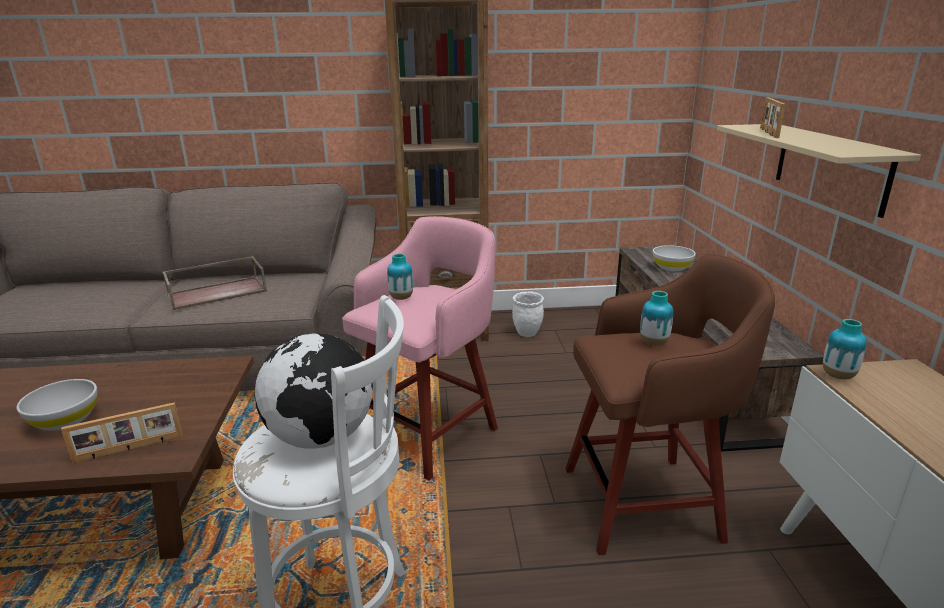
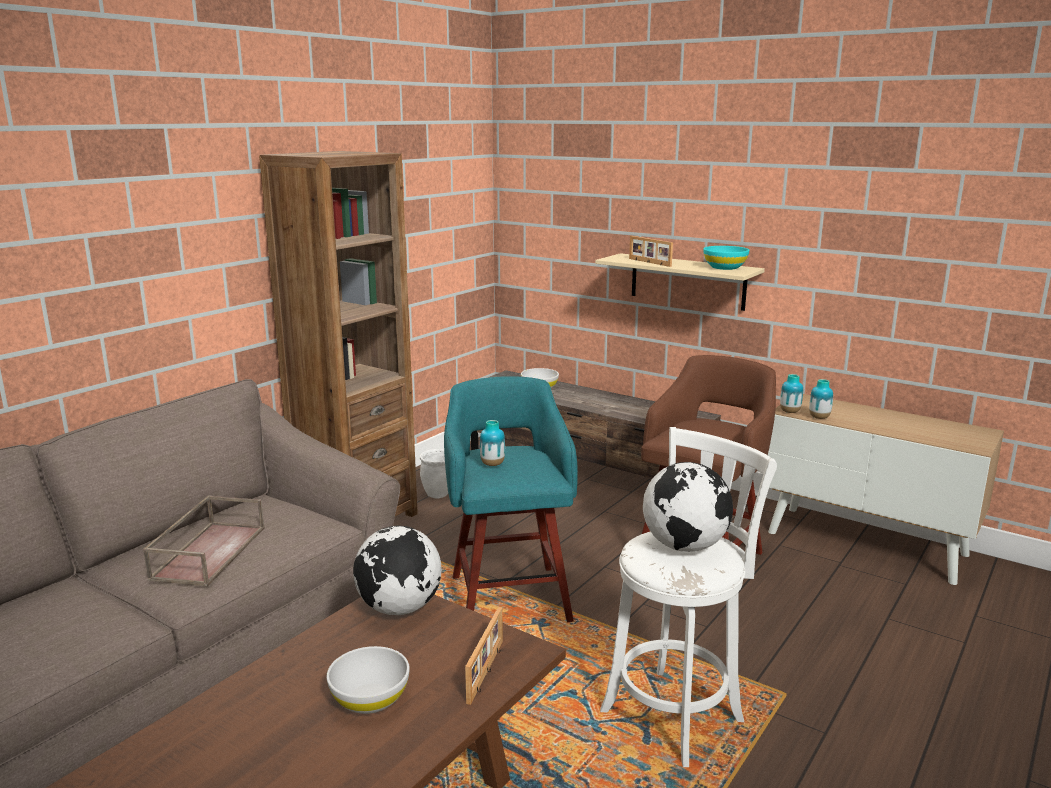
camera: 50 degrees left, 5 degrees down
(205, 376) = (399, 608): none -> globe
(430, 432) = (509, 596): pink stool -> turquoise stool
(653, 343) = (697, 428): vase -> vase (819, 418)
(852, 146) = (724, 267): none -> turquoise bowl

